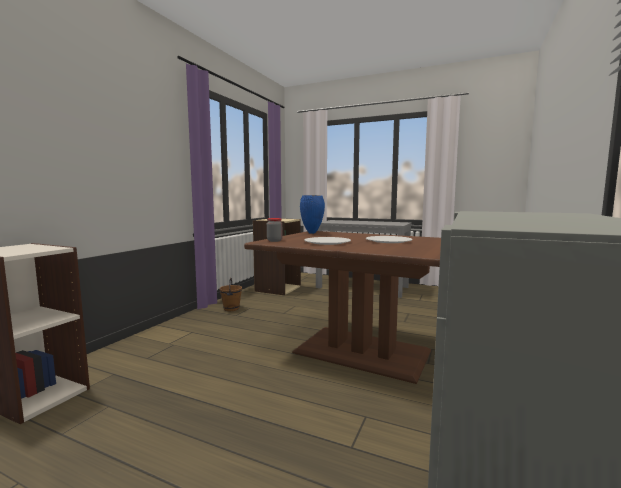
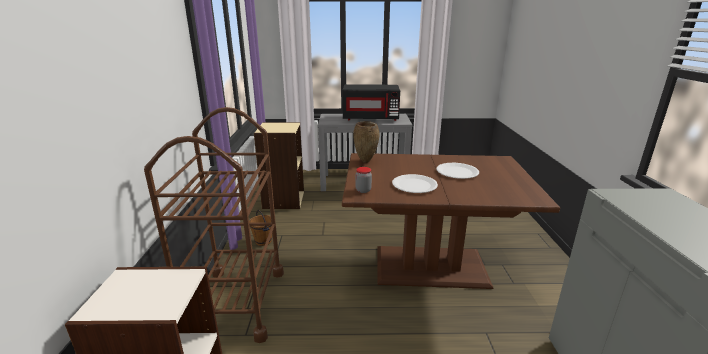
camera: 25 degrees left, 15 degrees up
(166, 339) = (237, 303): none -> brown cart
(312, 233) = (366, 161): blue vase -> brown vase
(370, 222) = (371, 118): none -> black microwave

